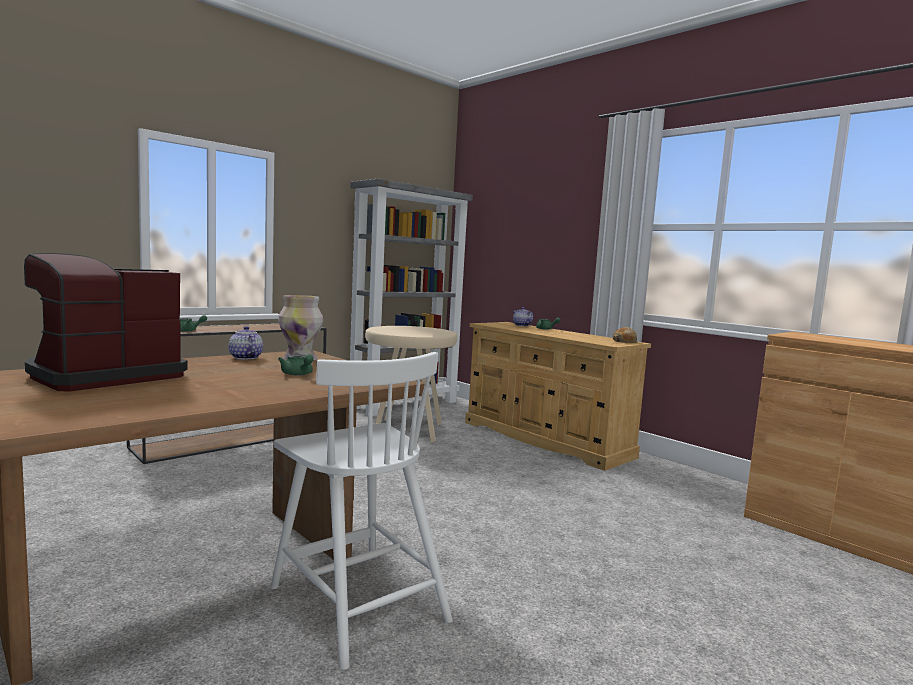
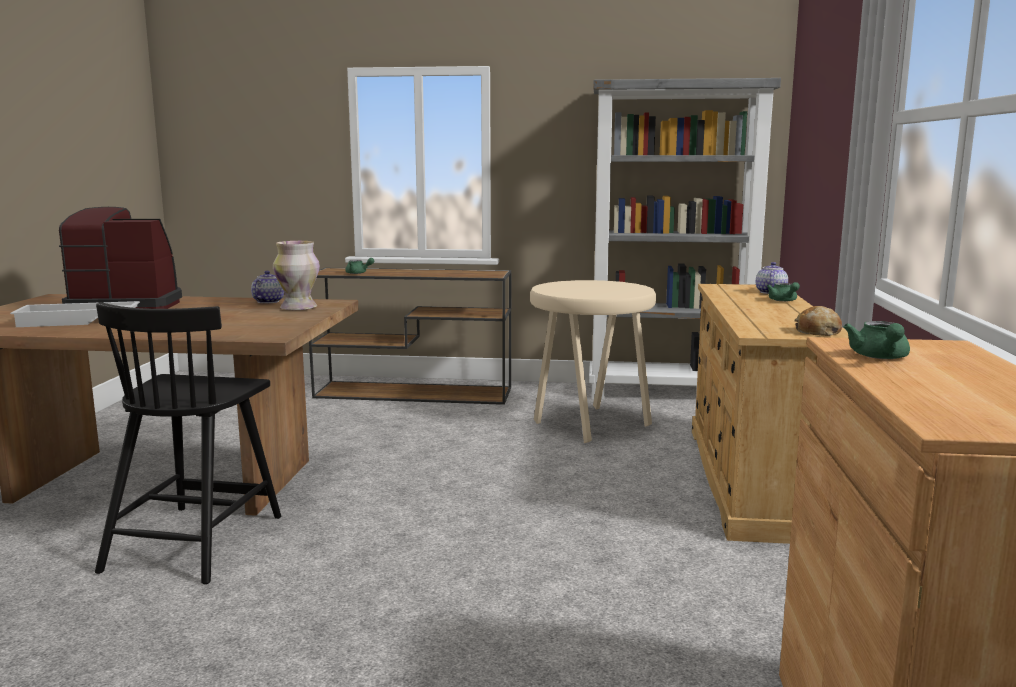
camera: 50 degrees right, 5 degrees up
(134, 397) = (77, 321): none -> white tray
(298, 374) = (232, 320): green teapot -> green teapot (880, 357)
(357, 602) = (195, 541): white chair -> black chair

